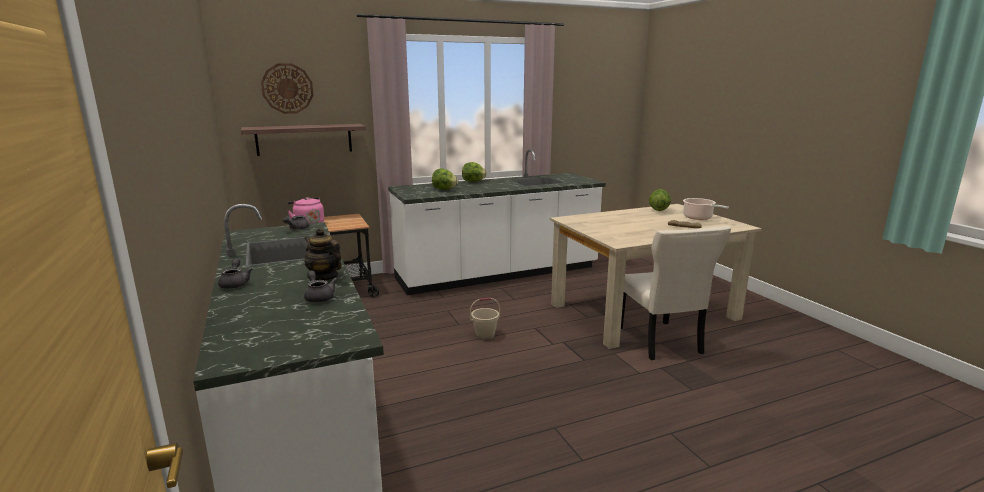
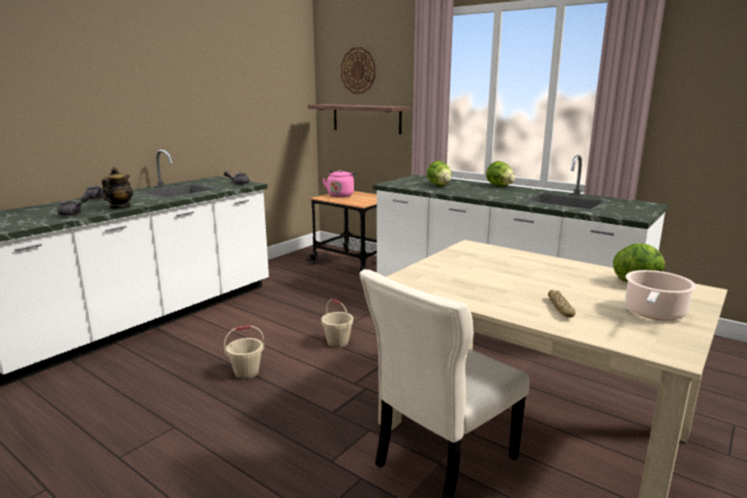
camera: 60 degrees right, 0 degrees up
(495, 381) = (246, 372): none -> beige bucket

